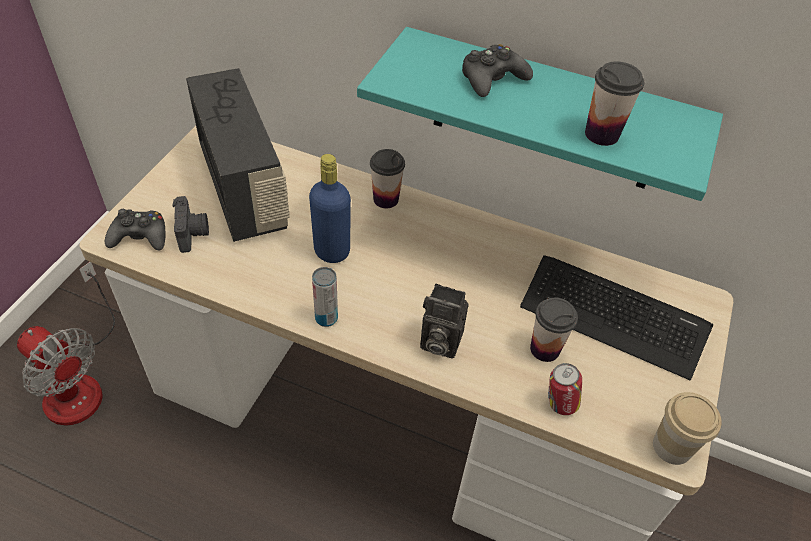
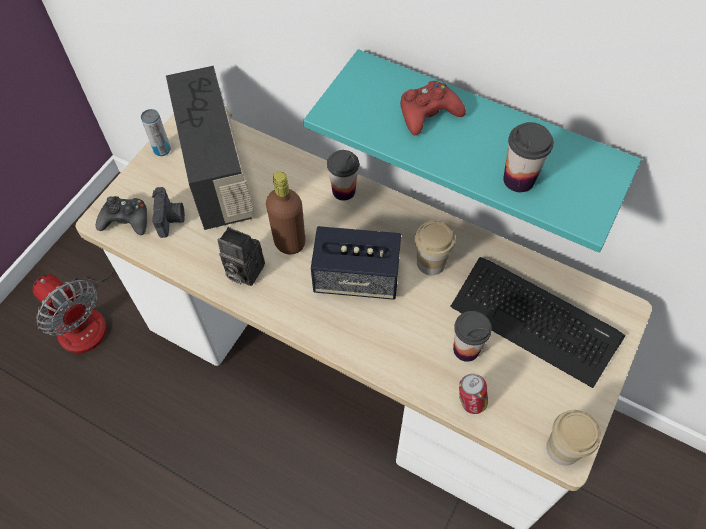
camera: 10 degrees right, 10 degrees up
(326, 318) = (278, 308): can -> can (162, 150)
(332, 251) = (289, 242): blue bottle -> brown bottle
(411, 283) = (356, 278): none -> speaker
(438, 342) = (372, 336): camera -> camera (242, 271)
(491, 264) = (431, 262): none -> cup
(492, 79) = (428, 113): black game controller -> red game controller

